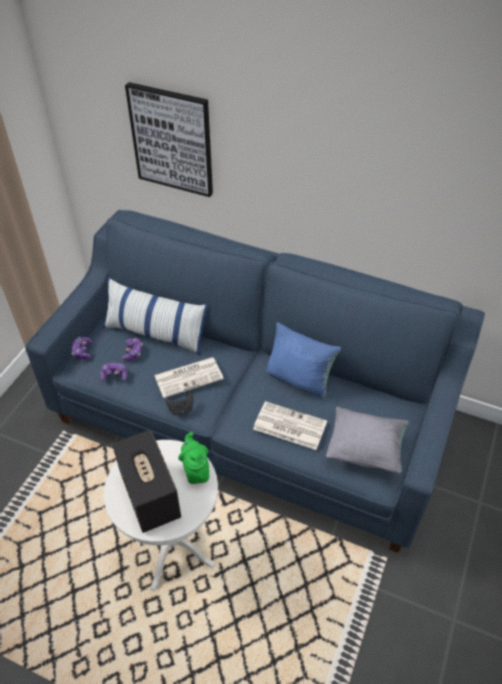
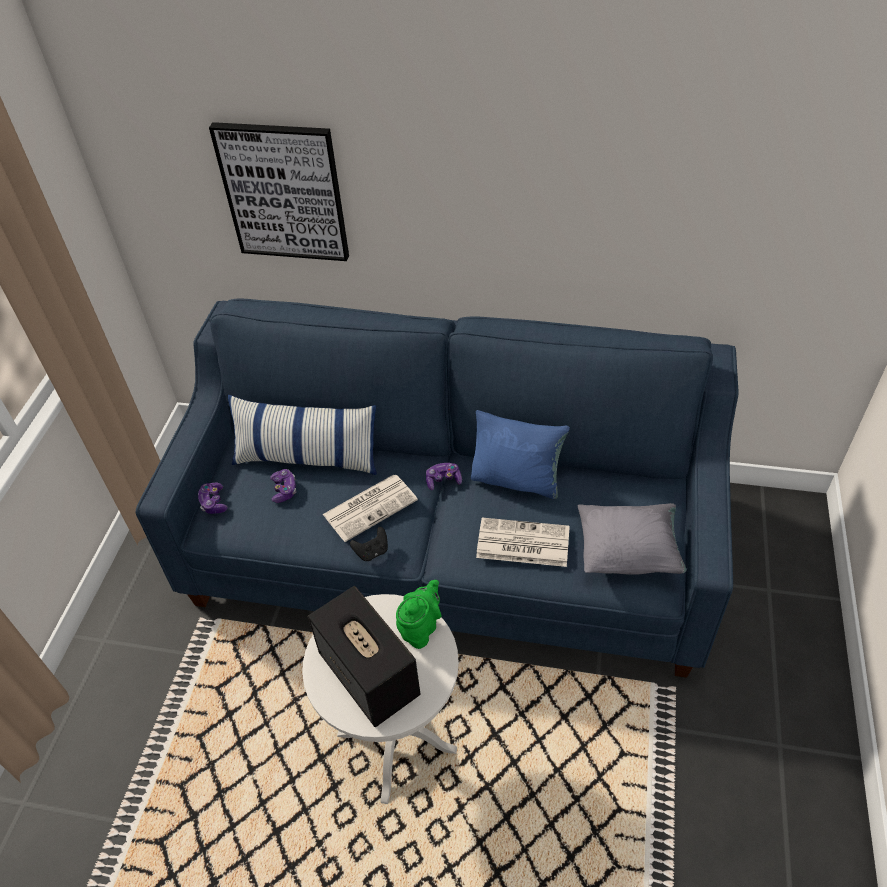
camera: 10 degrees left, 0 degrees up
(114, 375) = (268, 526): game controller -> game controller (443, 480)
(196, 470) = (421, 628): green teapot -> green teapot turned 60 degrees clockwise

